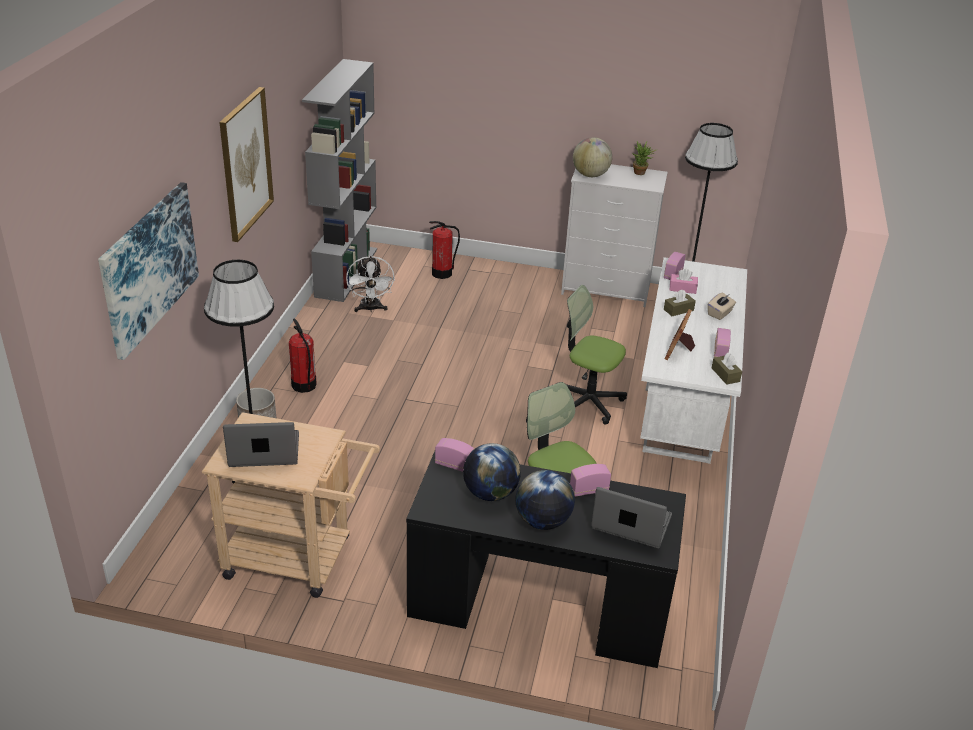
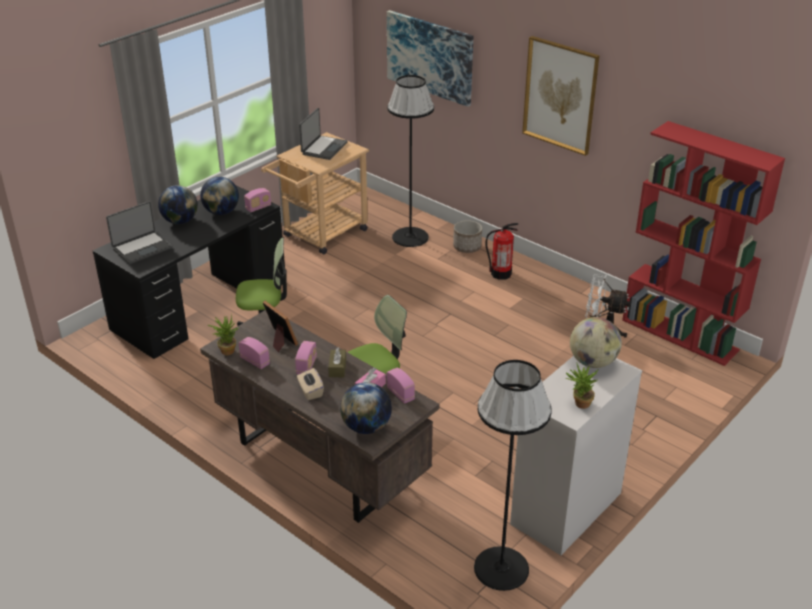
camera: 120 degrees right, 0 degrees up
(346, 272) = (680, 335): grey bookcase -> red bookcase
(442, 273) = (654, 394): fire extinguisher -> none
(588, 490) = (185, 244): radio -> radio (306, 366)
(683, 409) = (319, 463): white desk -> brown desk
(724, 278) = (366, 427): none -> globe
(725, 375) = (226, 350): brown tissue box -> potted plant

